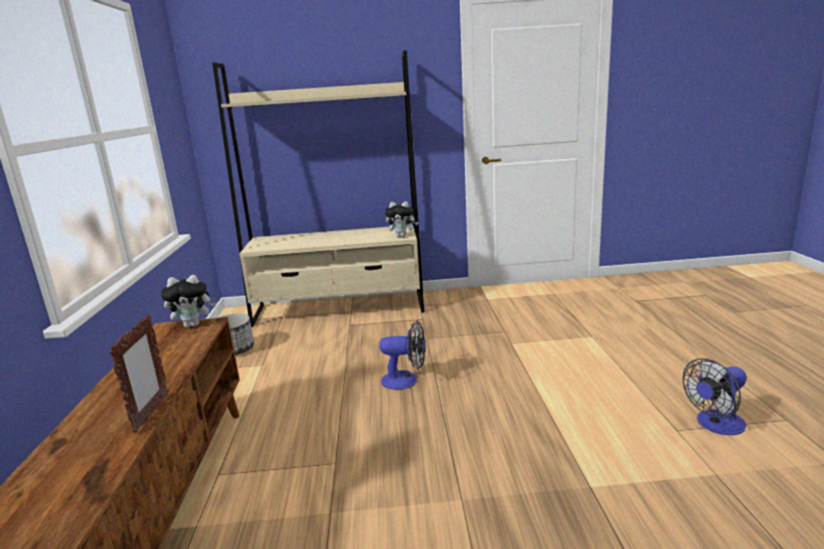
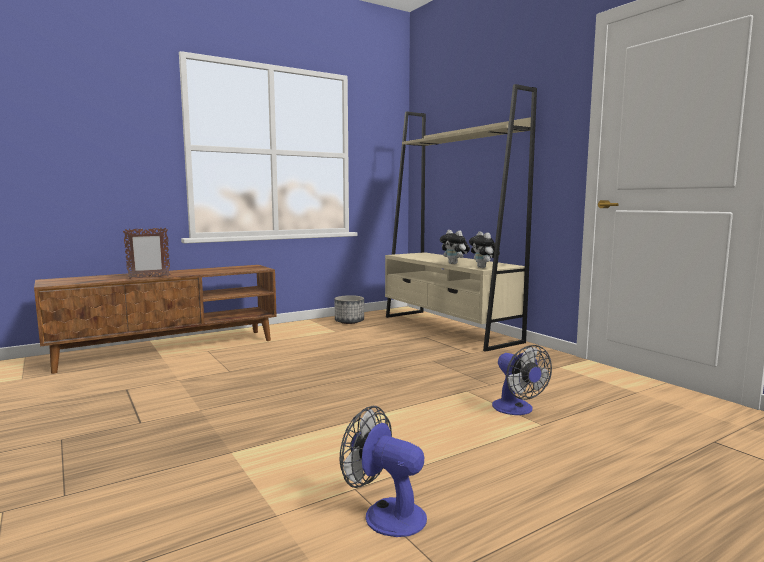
camera: 60 degrees right, 10 degrees down
(194, 325) = (258, 267): plush toy -> plush toy (454, 263)
(406, 380) = (352, 368): fan -> fan (517, 410)

